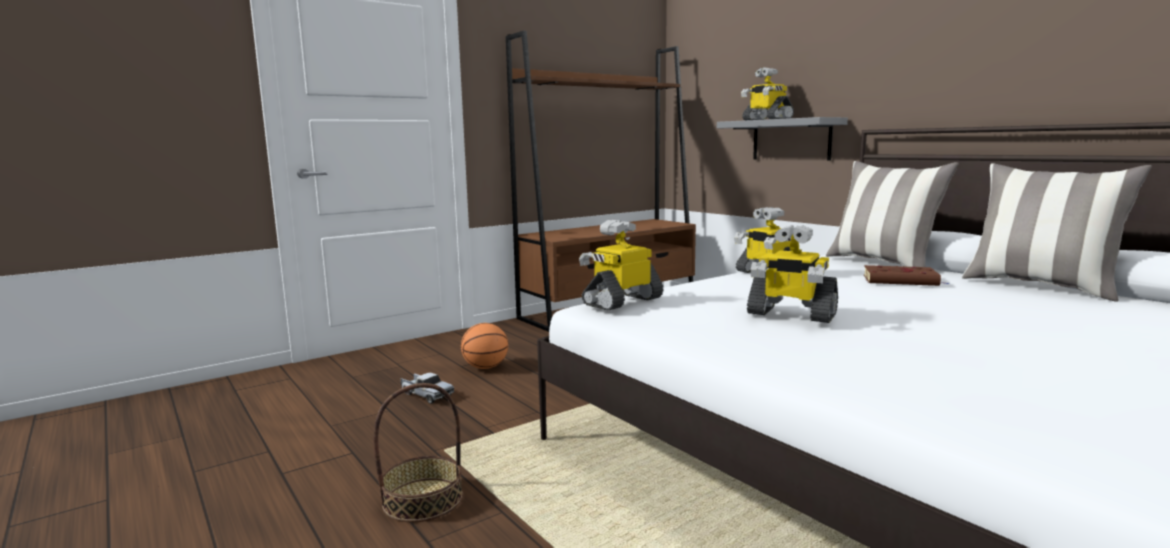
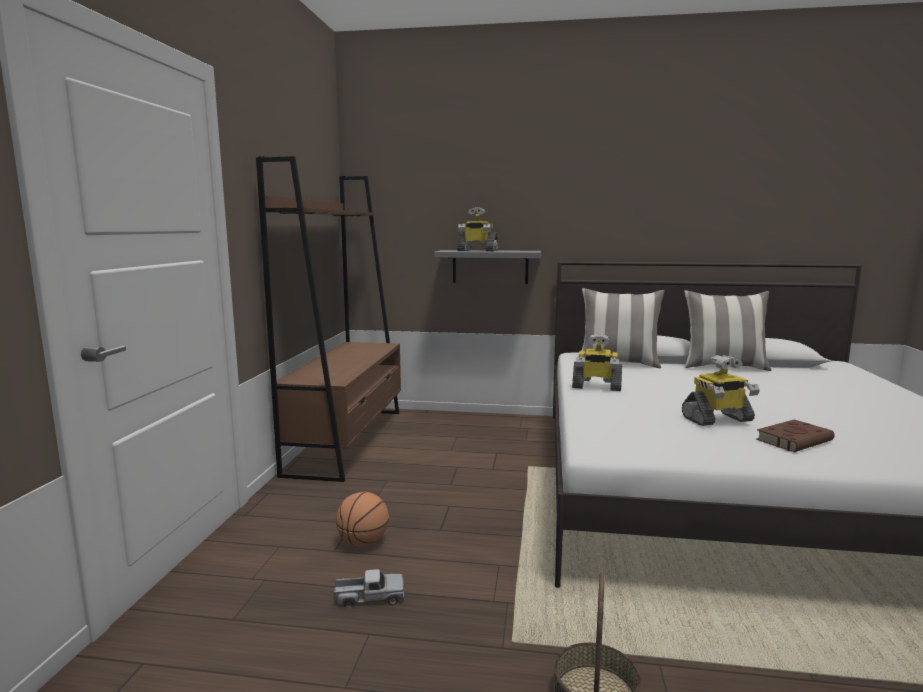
camera: 45 degrees left, 0 degrees up
(622, 301) = (607, 438): toy robot -> none
(902, 281) = (668, 376): brown book -> brown book (795, 440)

